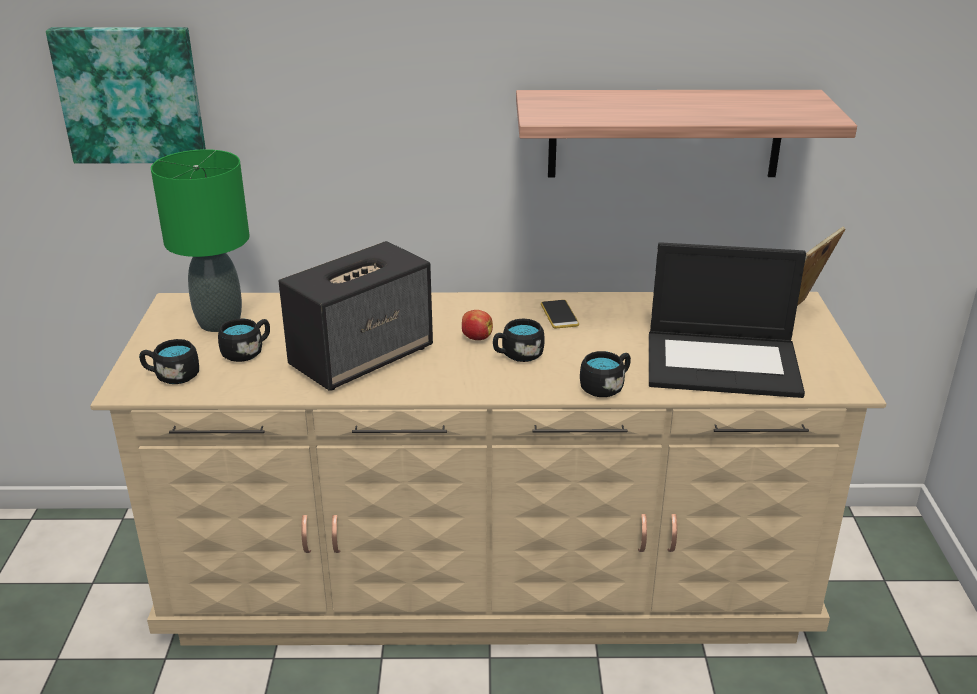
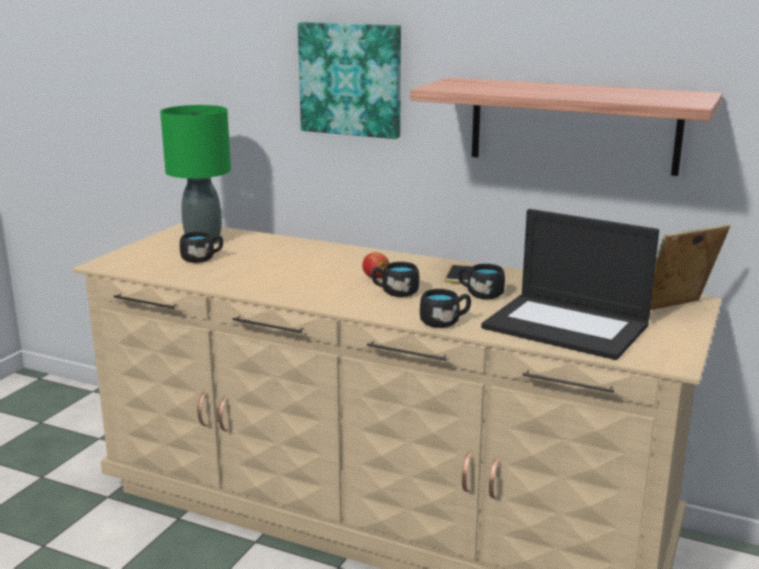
camera: 25 degrees right, 10 degrees down
(131, 94) = (180, 65): picture -> picture (351, 79)
(172, 376) = (138, 262): black mug -> black mug (480, 293)
(362, 357) = (277, 274): speaker -> none

